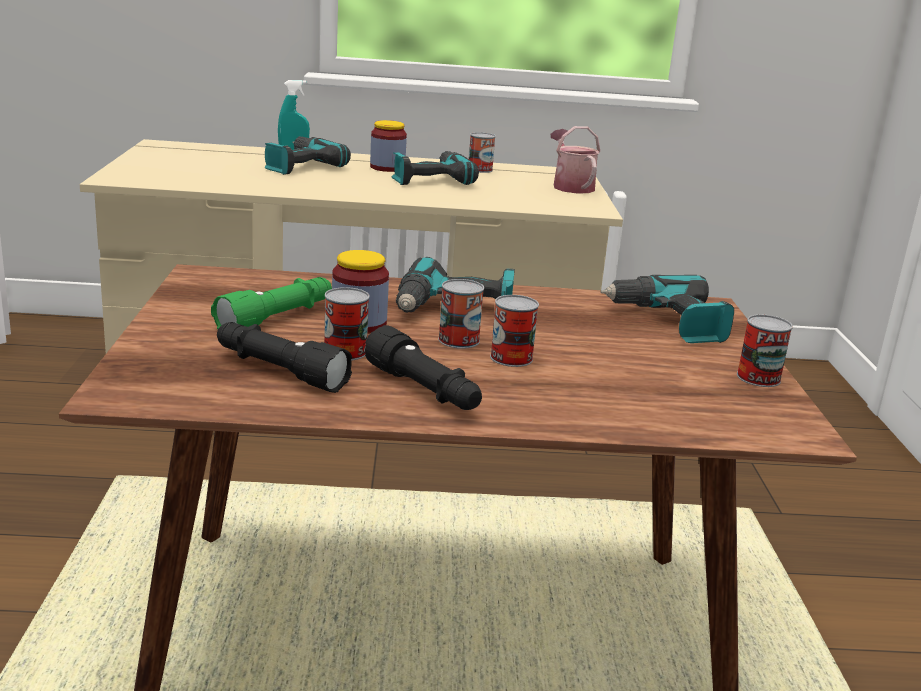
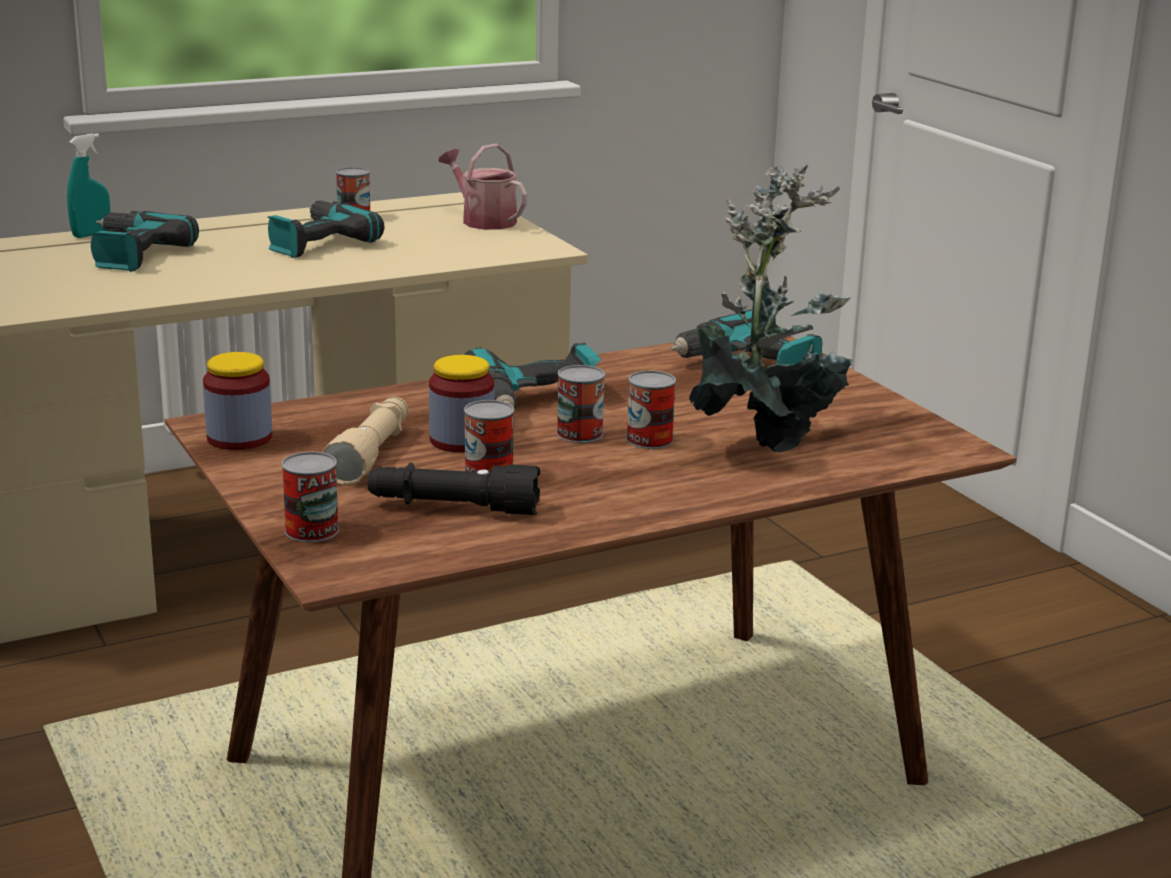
camera: 25 degrees left, 0 degrees up
(277, 318) = (372, 455): green flashlight -> beige flashlight
(387, 168) = (242, 236): jar -> jar (239, 438)
(424, 391) = (612, 492): black flashlight -> none
(614, 381) = (764, 440): none -> potted plant
(758, 378) = (878, 405): can -> can (312, 530)

